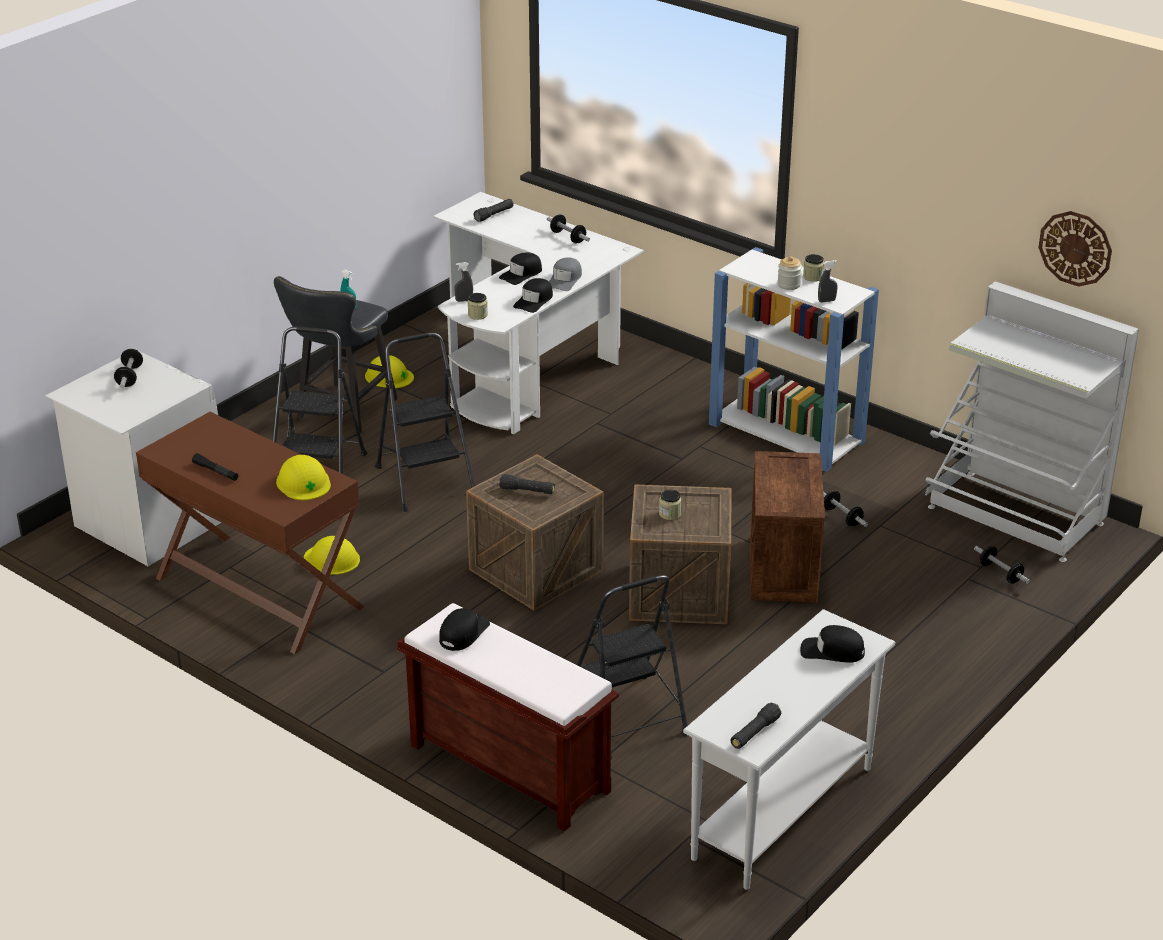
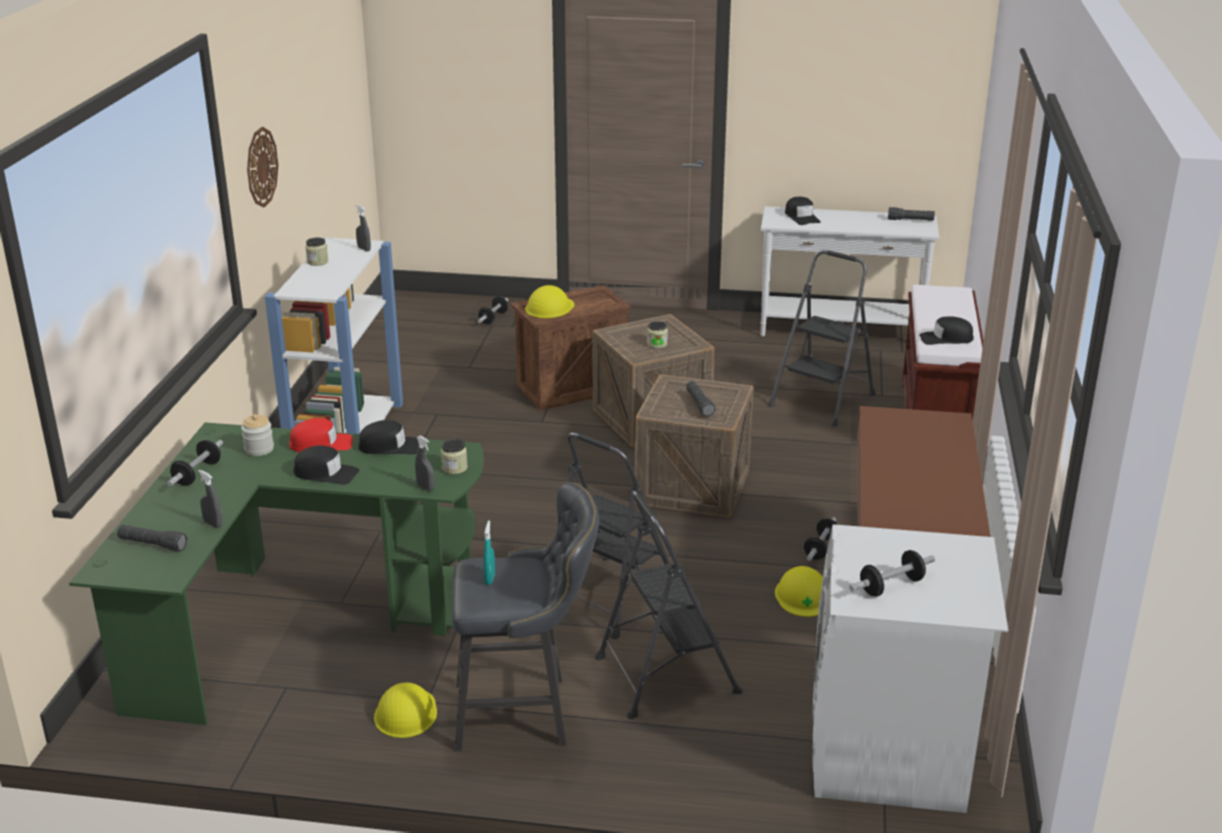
camera: 120 degrees left, 5 degrees down
(216, 472) = (951, 477): black flashlight -> none
(303, 482) = (899, 428): yellow hard hat -> yellow hard hat (549, 307)
(497, 233) = (213, 524): none -> grey spray bottle
(530, 360) = (291, 619): white desk -> green desk
(565, 280) = (321, 444): grey cap -> red cap
(788, 285) = (344, 267): jar -> jar (259, 449)
(842, 517) = (471, 382): dumbbell -> dumbbell (821, 548)
(1012, 518) = (411, 326): white shoe rack -> none
(1075, 248) = (339, 93): wall clock -> wall clock (261, 167)

